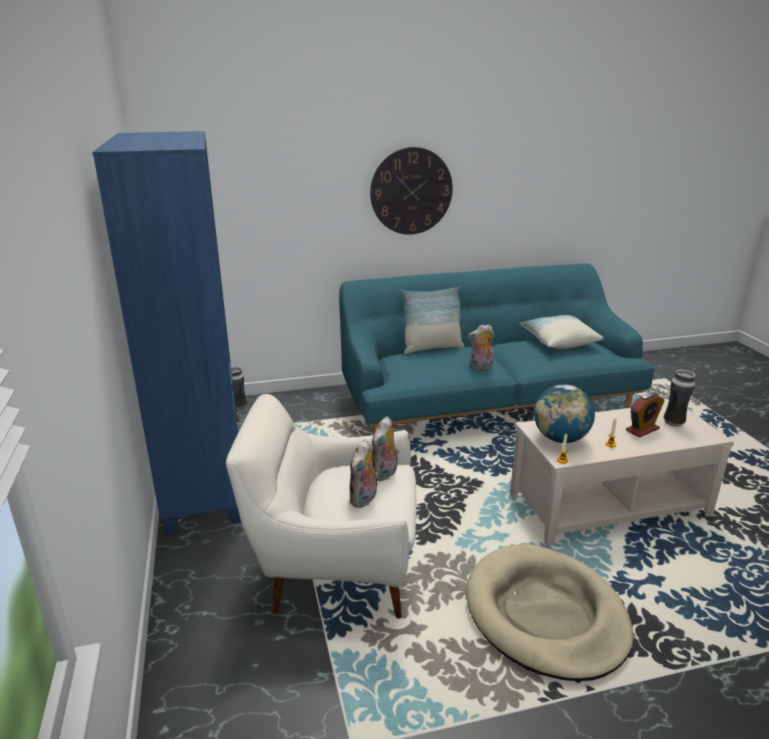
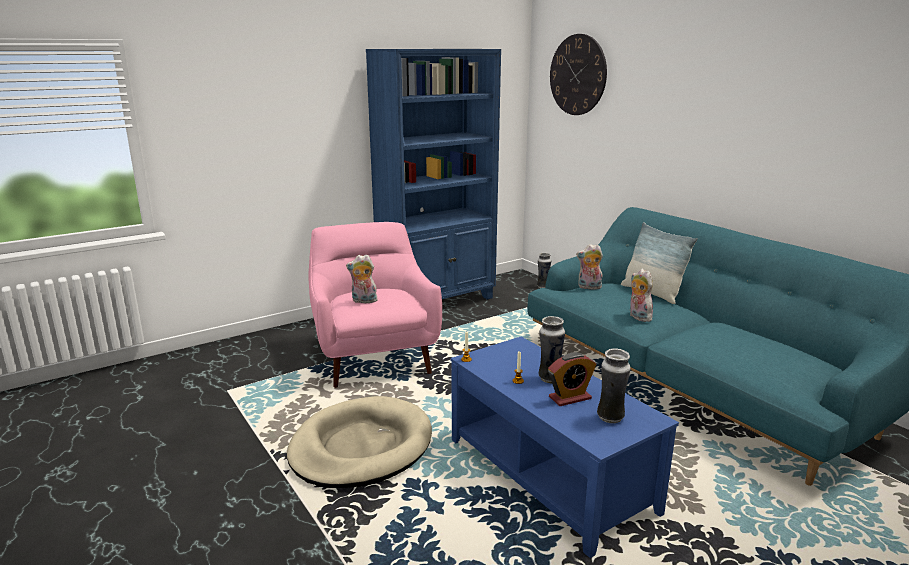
camera: 70 degrees right, 5 degrees down
(334, 568) = (374, 357): white armchair -> pink armchair
(385, 474) = (399, 302): plush toy -> plush toy (589, 287)
(411, 191) = (713, 129): wall clock -> wall clock (577, 75)
(558, 342) = (773, 348): pillow -> none
(560, 438) = (507, 357): globe -> none
(607, 430) = (549, 378): none -> vase
(608, 505) = (549, 475): beige coffee table -> blue coffee table
(642, 429) = (570, 398): alarm clock -> alarm clock turned 60 degrees counterclockwise

